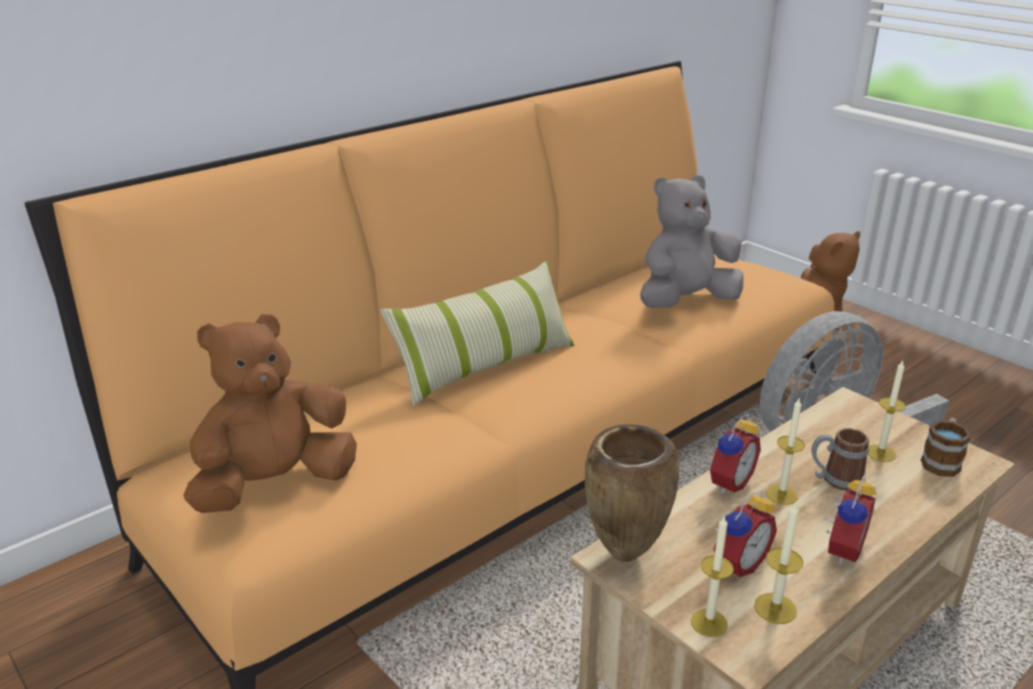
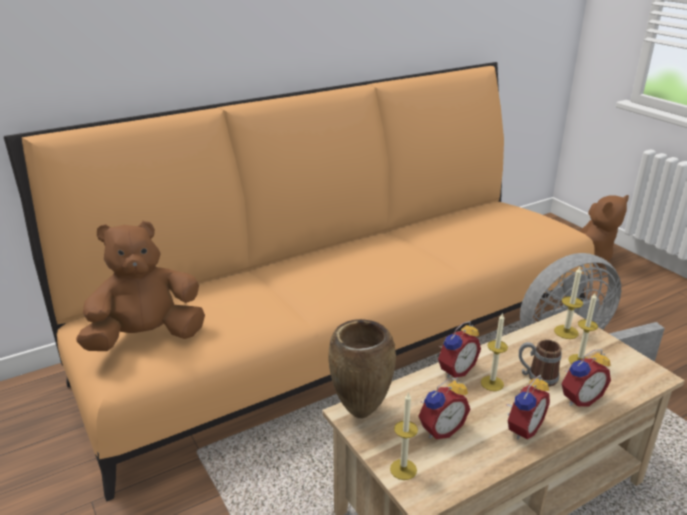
camera: 10 degrees right, 0 degrees up
(485, 366) = (316, 270): pillow -> none
(685, 302) = (475, 237): grey plush toy -> none
(775, 608) = (456, 465): candle -> candle (566, 332)
(897, 501) = (579, 398): none -> alarm clock
(941, 461) = (626, 372): mug -> none

